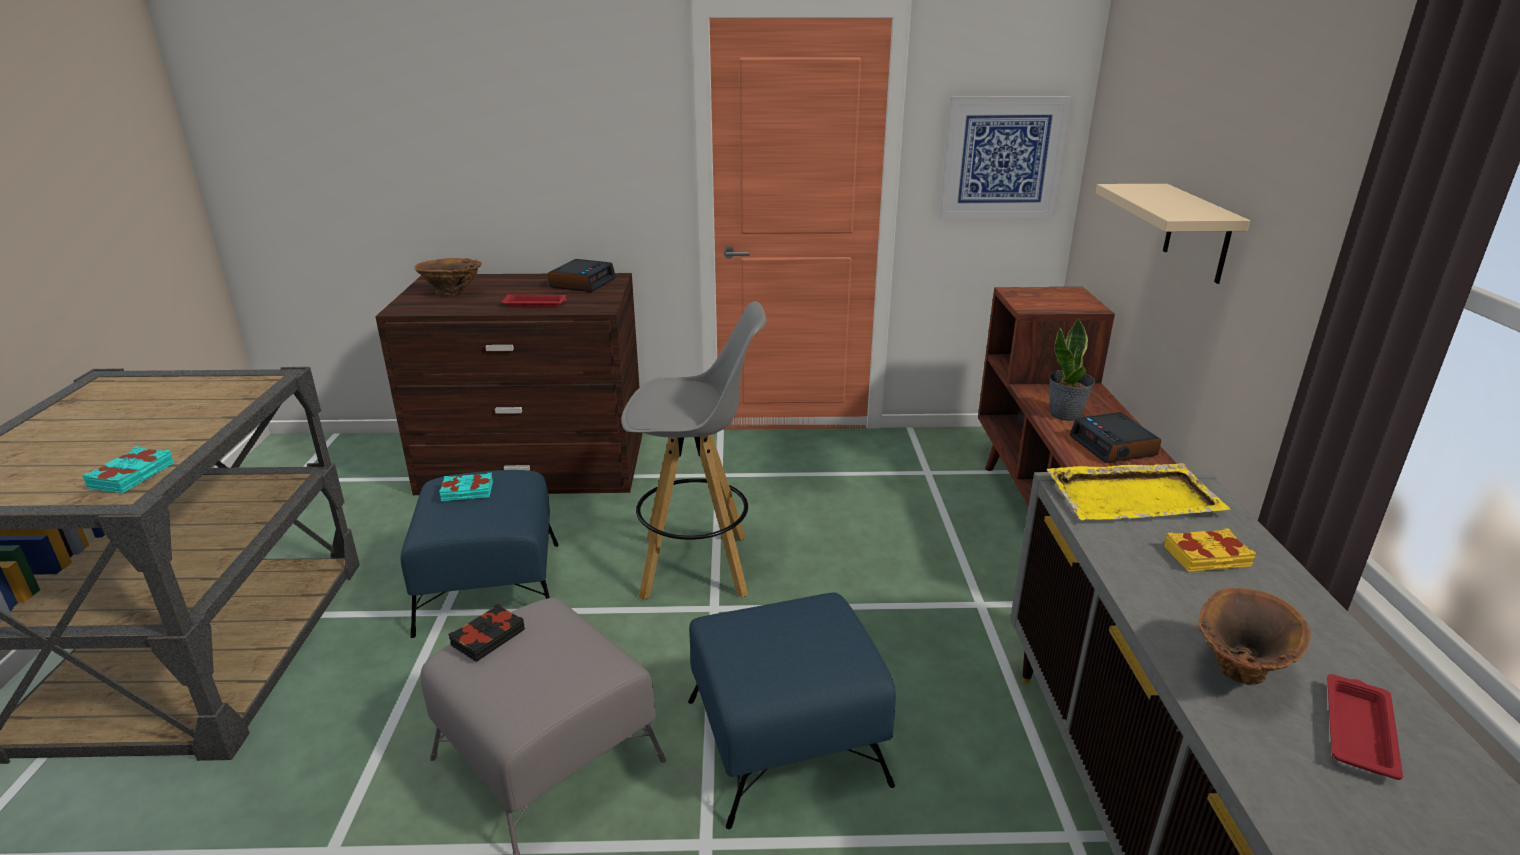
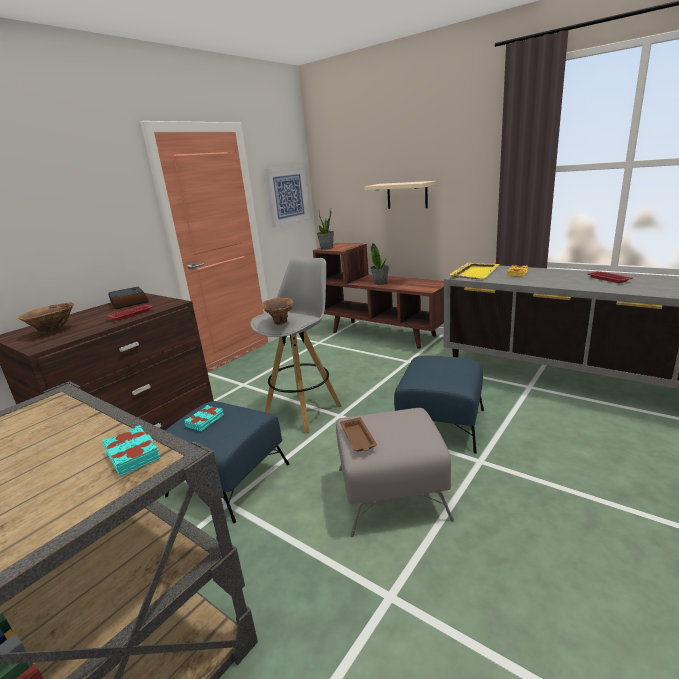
camera: 50 degrees left, 5 degrees down
(487, 637) = (358, 438): black book -> brown tray
(1024, 293) = (327, 248): none -> potted plant
(1114, 446) = (411, 283): alarm clock -> none
(1235, 675) = (577, 283): brown vase -> brown vase (279, 323)

